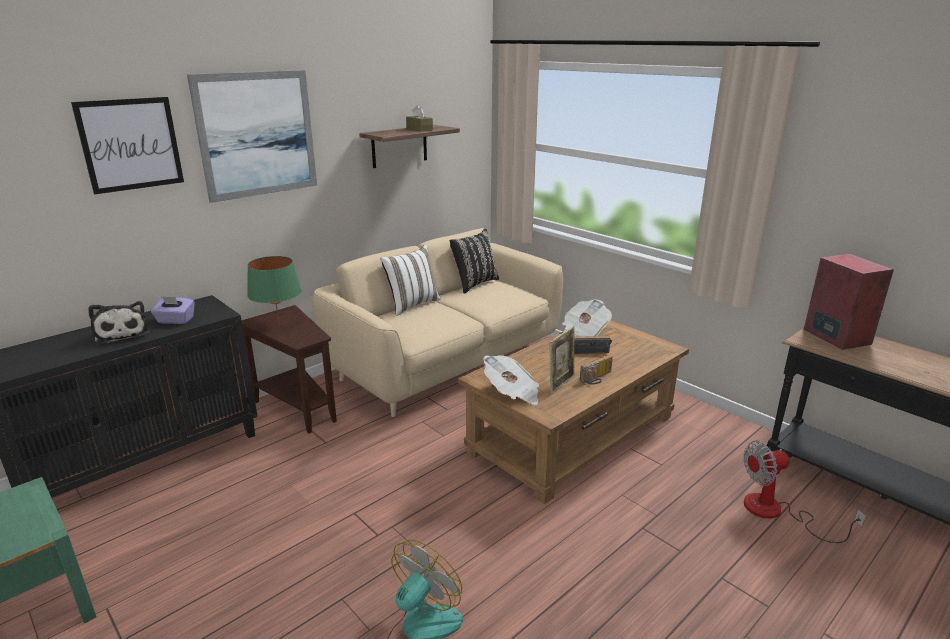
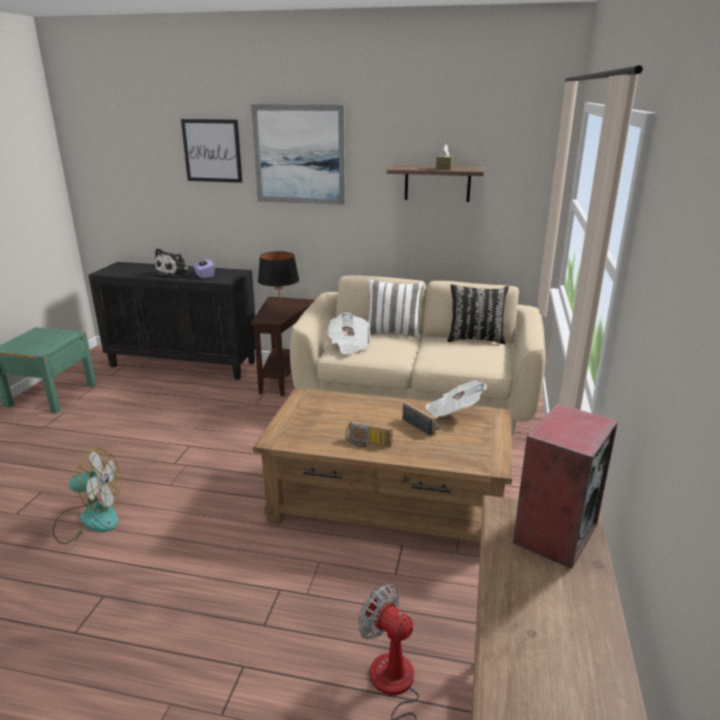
camera: 55 degrees right, 0 degrees up
(279, 324) = (280, 306): green table lamp -> black table lamp
(512, 393) = (294, 414): newspaper -> newspaper (349, 345)
(561, 383) = (336, 429): picture frame -> none

